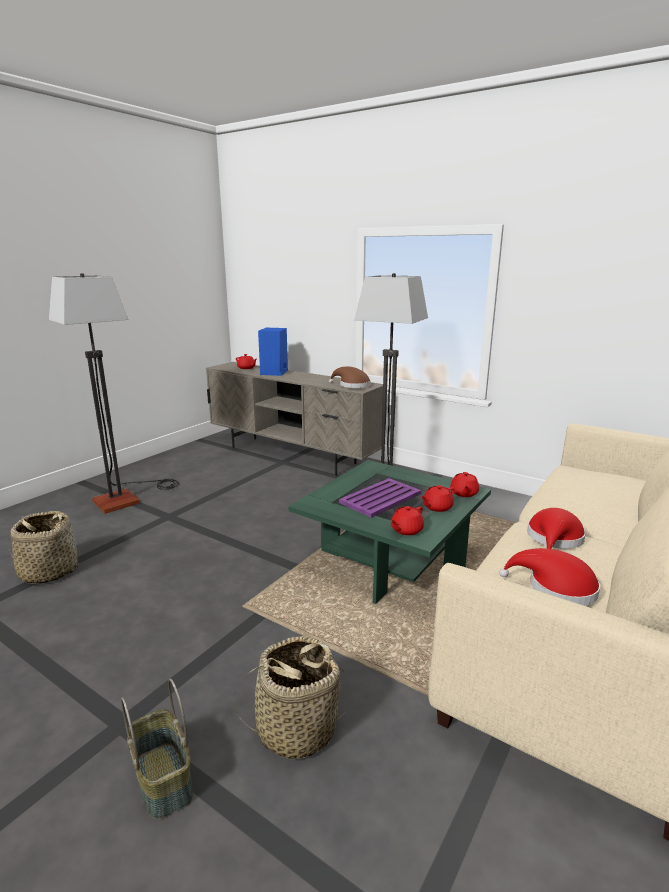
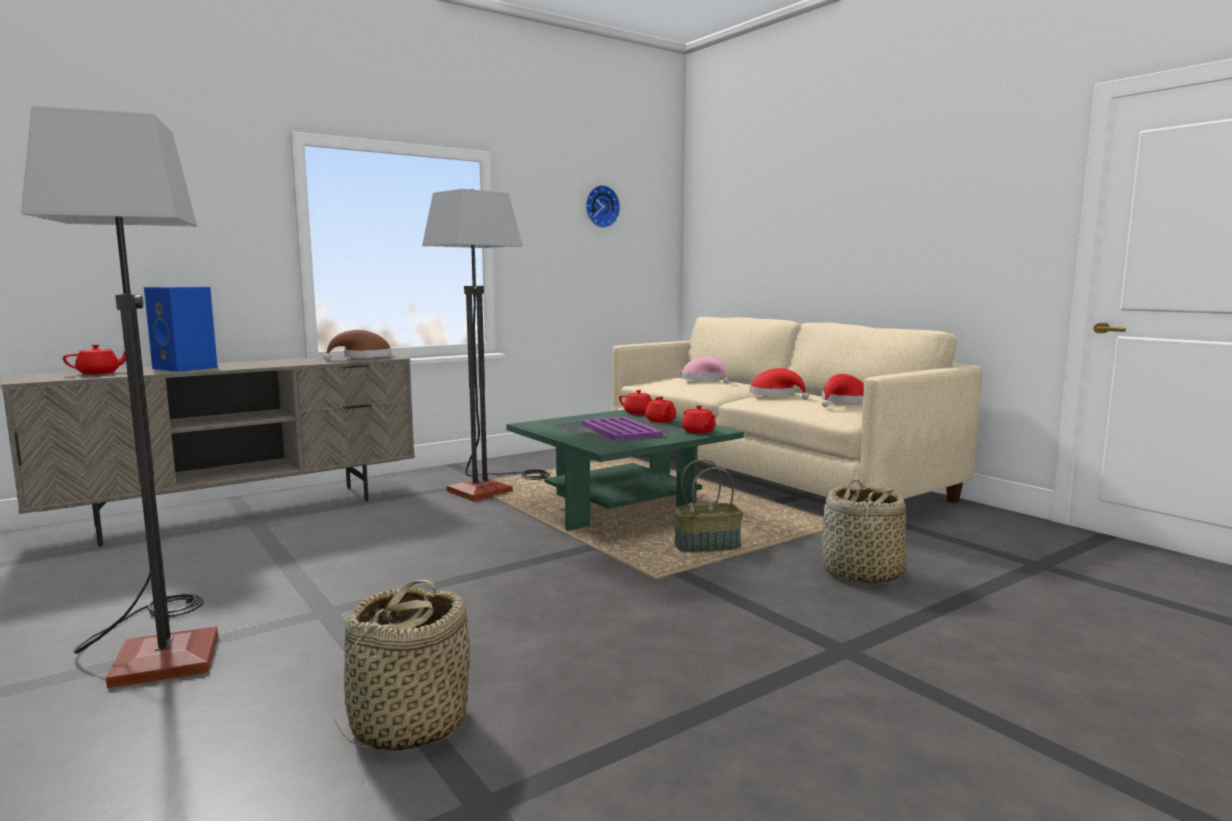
camera: 70 degrees left, 10 degrees down
(165, 780) = (922, 630): basket -> basket (707, 546)
(591, 490) = (703, 380): none -> pink hat
(632, 270) = (601, 206): none -> wall clock

